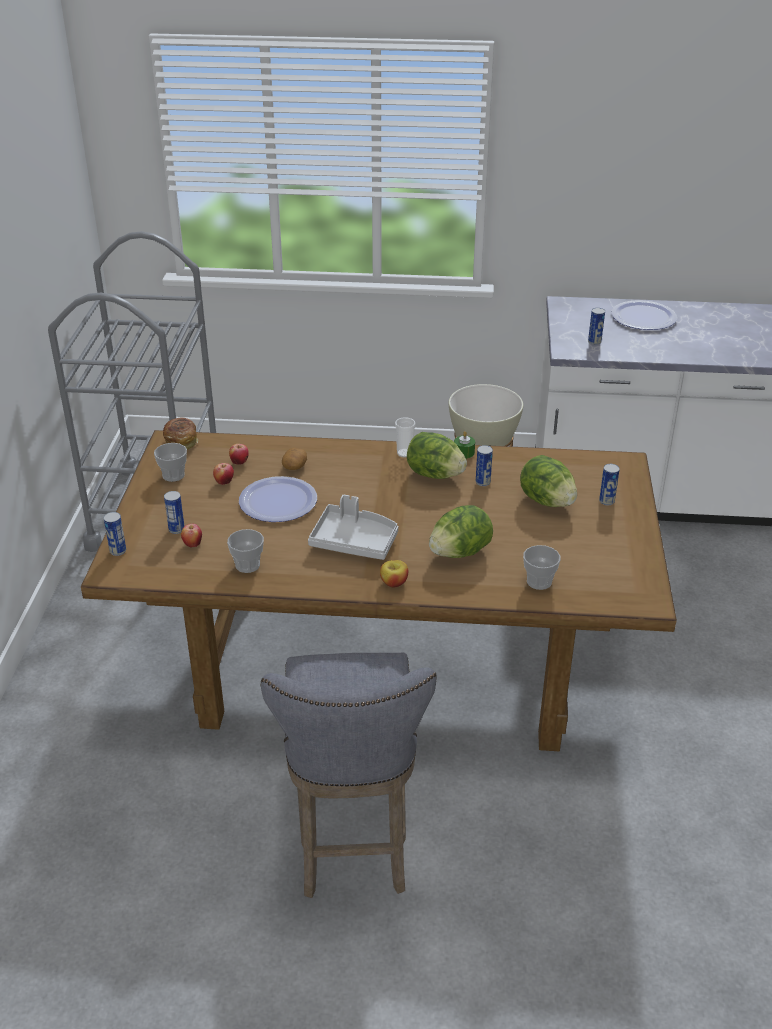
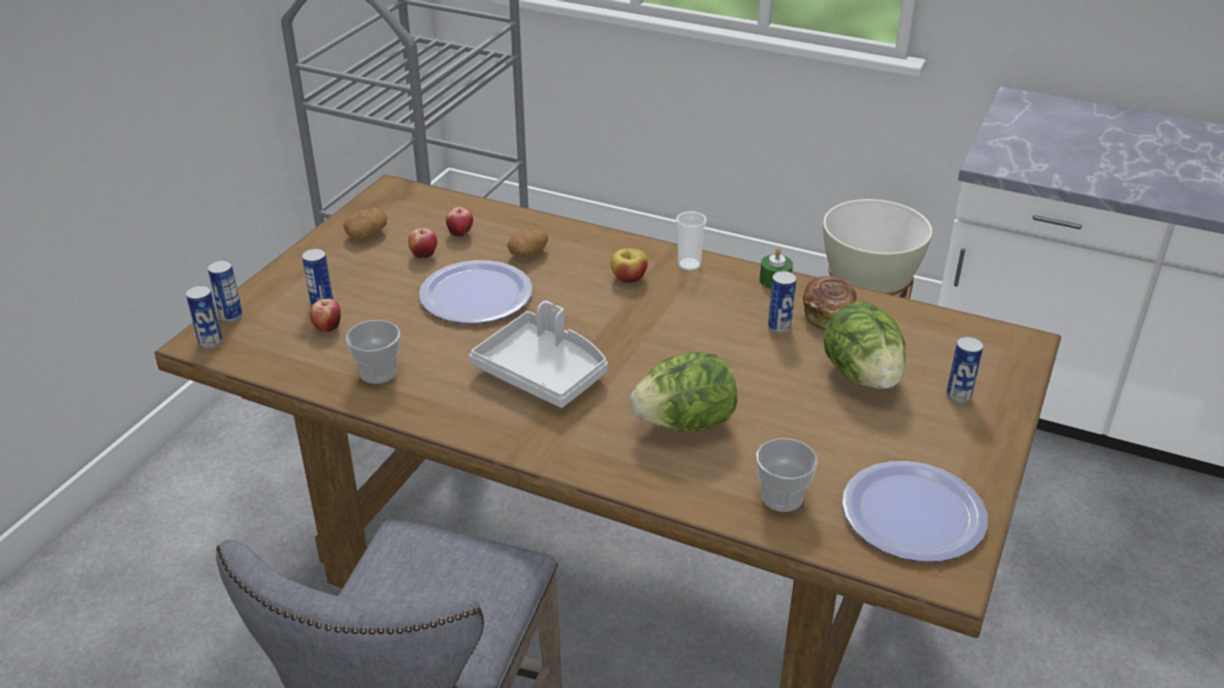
camera: 20 degrees right, 0 degrees up
(173, 475) = (367, 234): cup -> potato
(181, 442) = (406, 194): bread -> bread (828, 314)
(394, 583) = (561, 446): apple -> apple (629, 278)
(434, 474) = (714, 302): lettuce -> none
(594, 342) = (1040, 157): can -> can (210, 342)
(644, 317) = (1138, 136): plate -> plate (913, 514)

